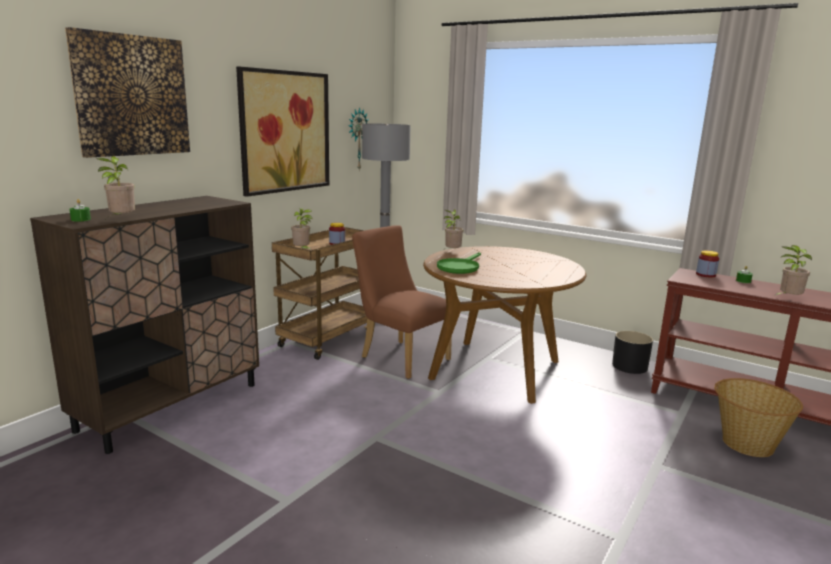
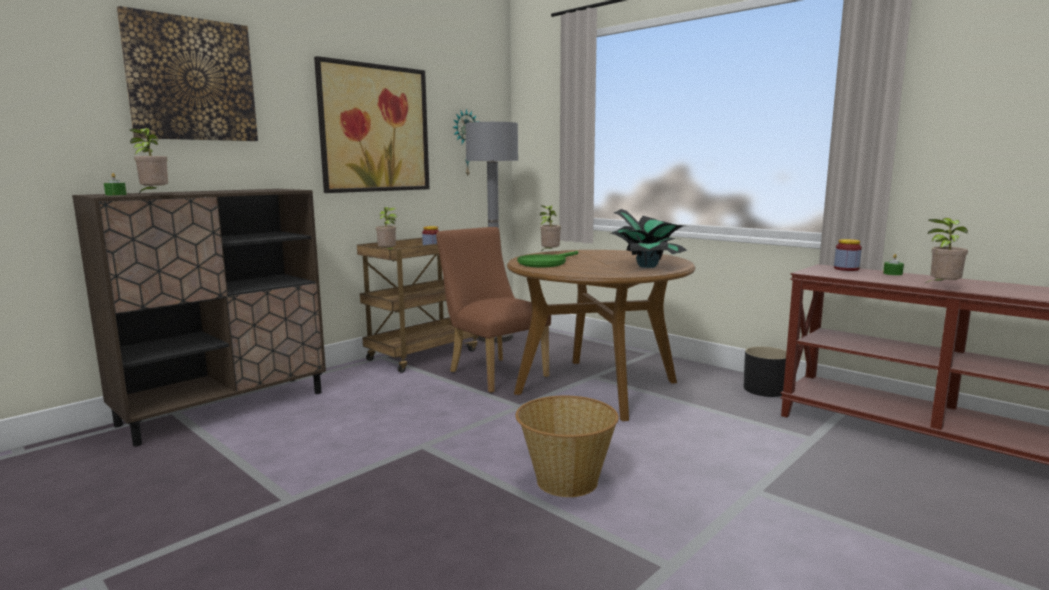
camera: 10 degrees right, 5 degrees down
(548, 271) = (647, 266): none -> potted plant
(746, 443) = (889, 474): basket -> basket (566, 481)

